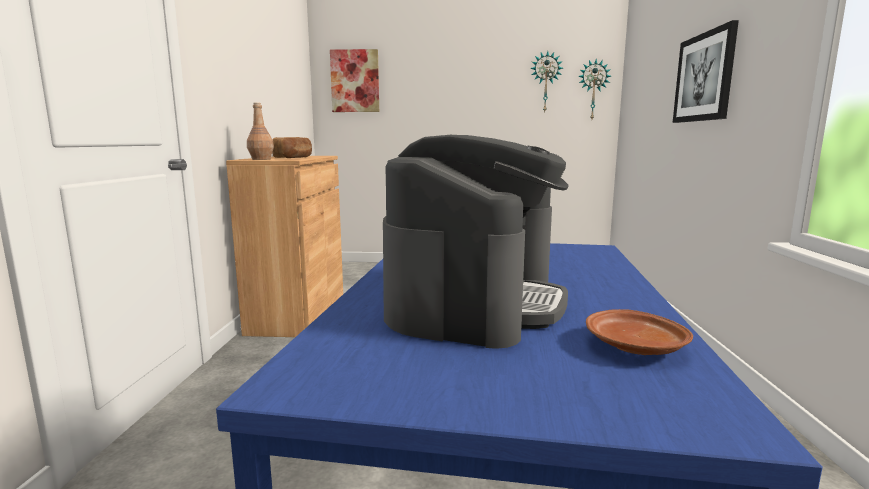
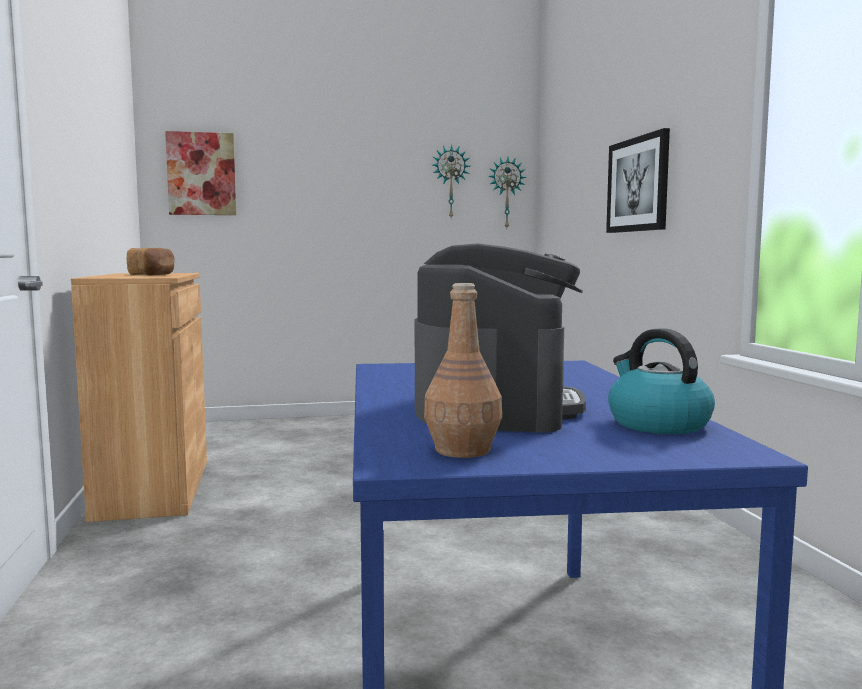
camera: 15 degrees left, 5 degrees down
(261, 159) = (117, 276): brown bottle -> brown bottle (461, 450)
(635, 347) = (656, 424): brown plate -> kettle

